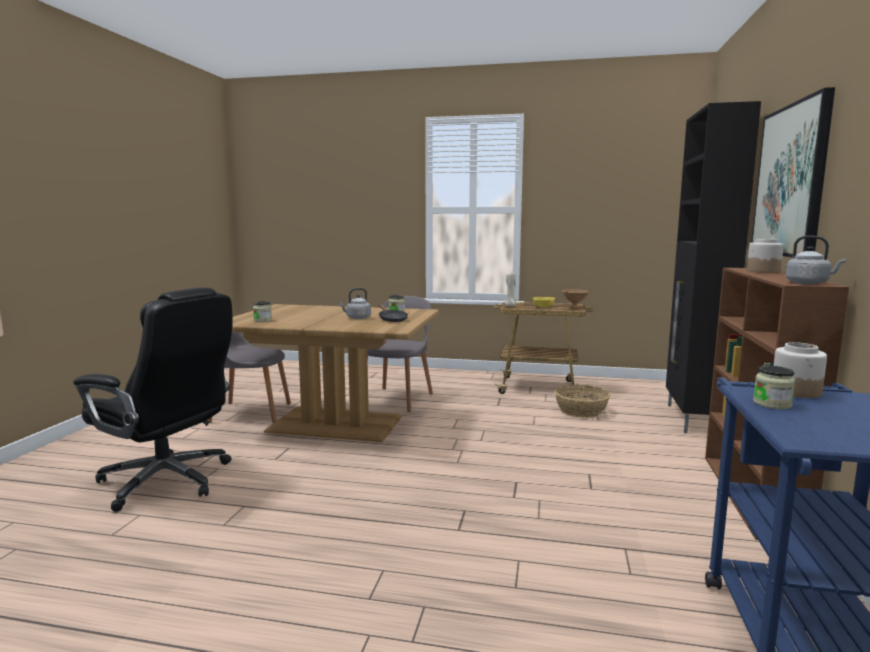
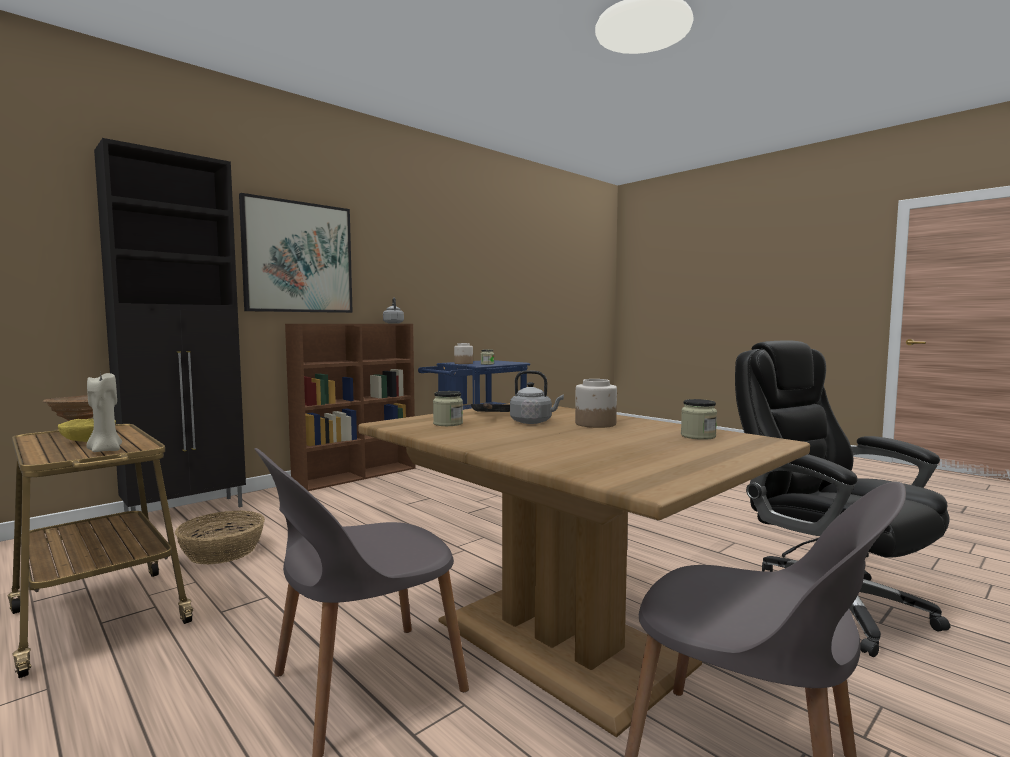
camera: 145 degrees left, 5 degrees down
(763, 271) = (326, 323): jar -> jar (595, 424)

